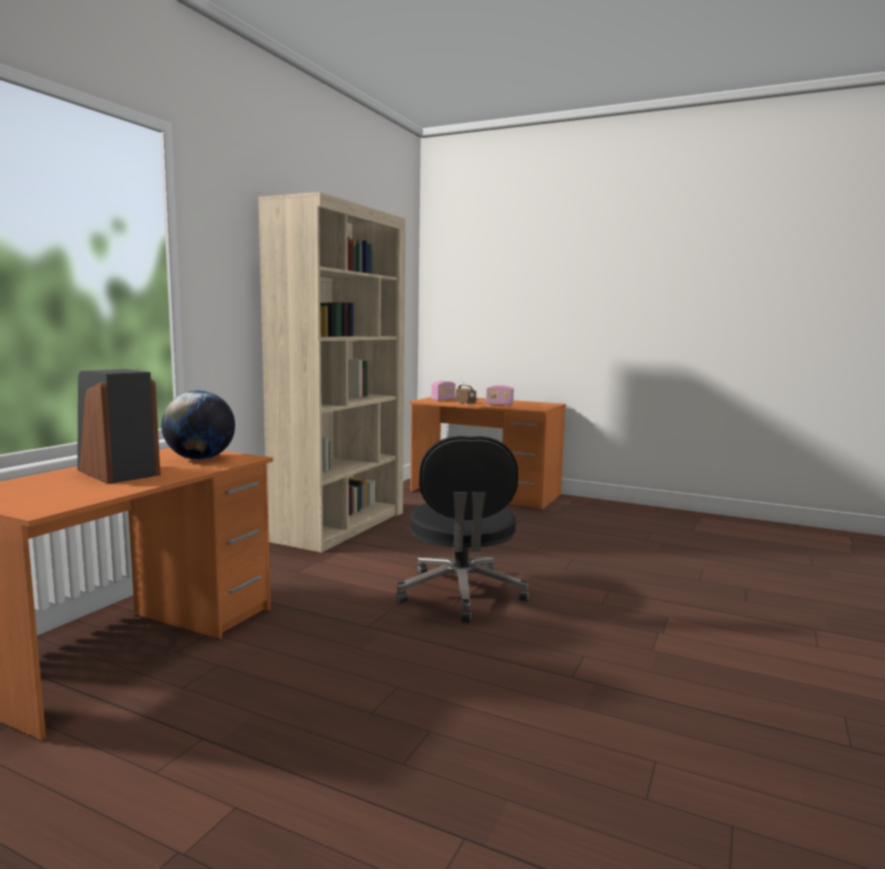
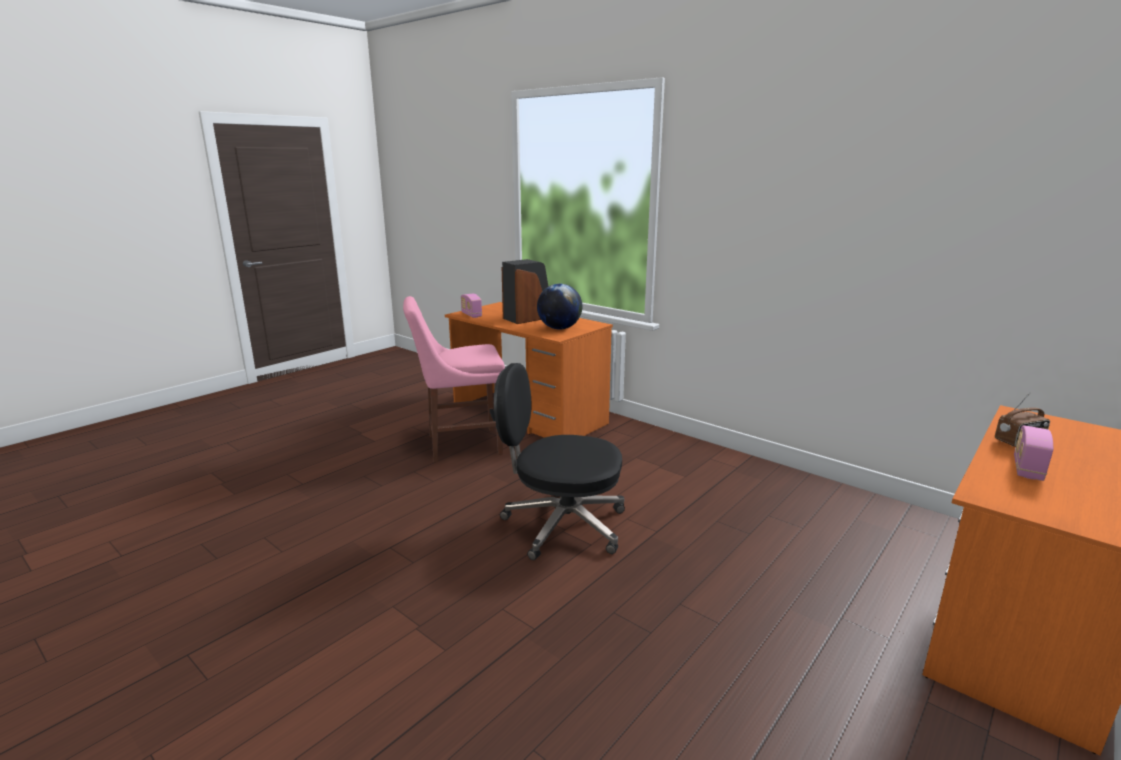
camera: 105 degrees right, 10 degrees up
(260, 691) = (460, 445): none -> pink chair
(340, 526) = (771, 481): beige bookcase -> none
(443, 400) = (1058, 430): radio -> radio (471, 315)

